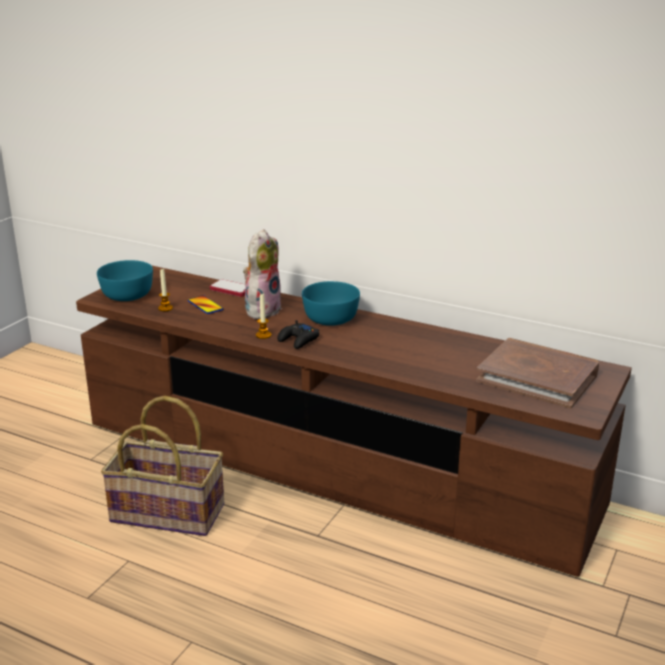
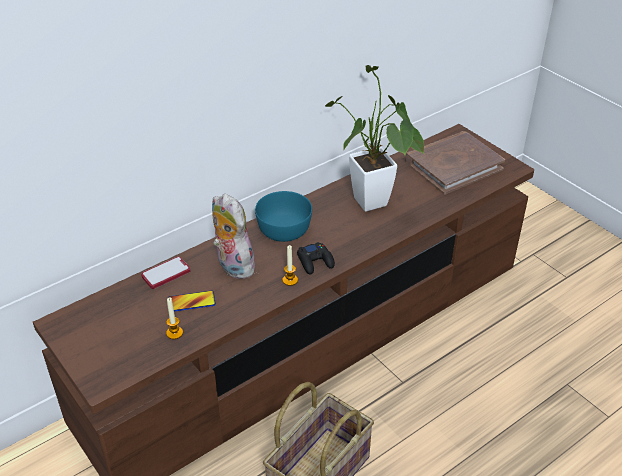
camera: 65 degrees left, 15 degrees up
(127, 294) = (111, 356): turquoise bowl -> none
(410, 349) = (373, 207): none -> potted plant

